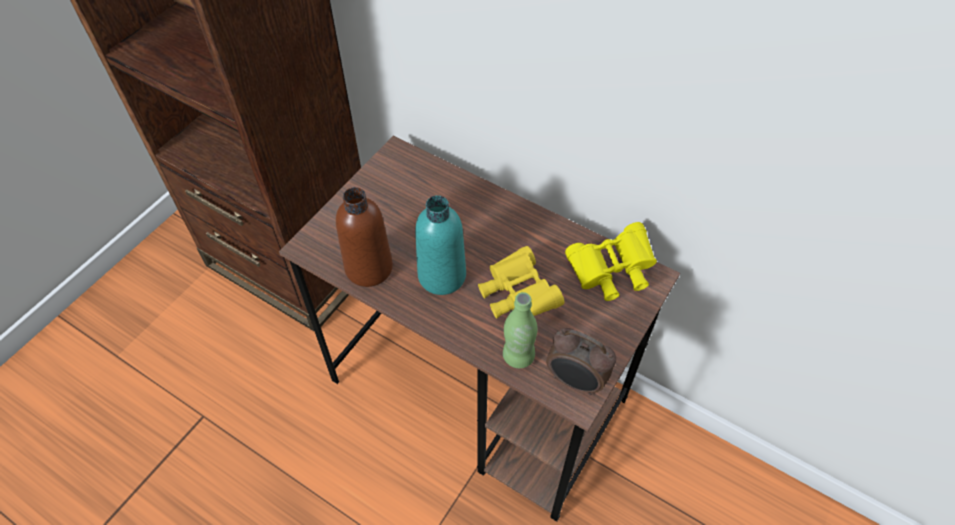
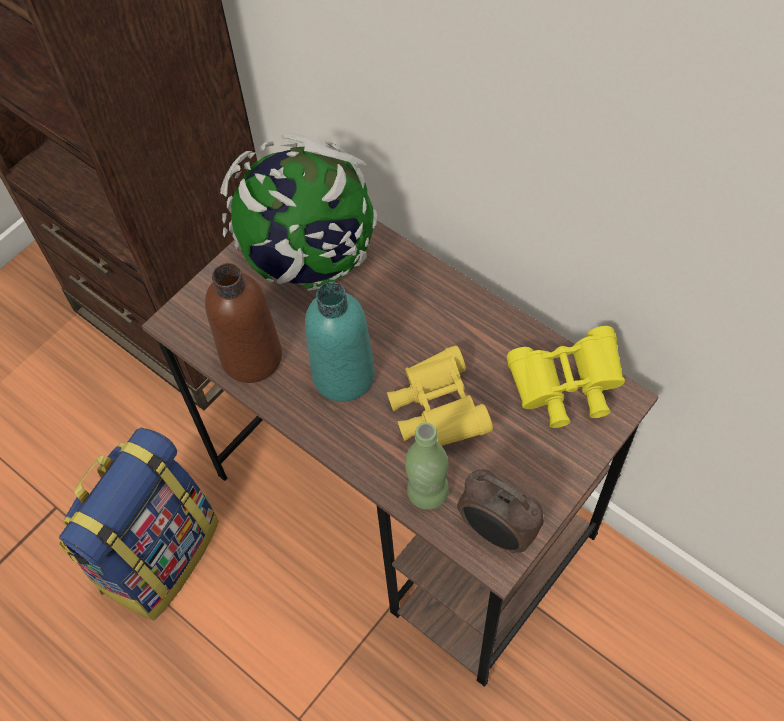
camera: 10 degrees right, 5 degrees up
(290, 444) = (159, 553): none -> backpack
(404, 195) = (308, 260): none -> globe

